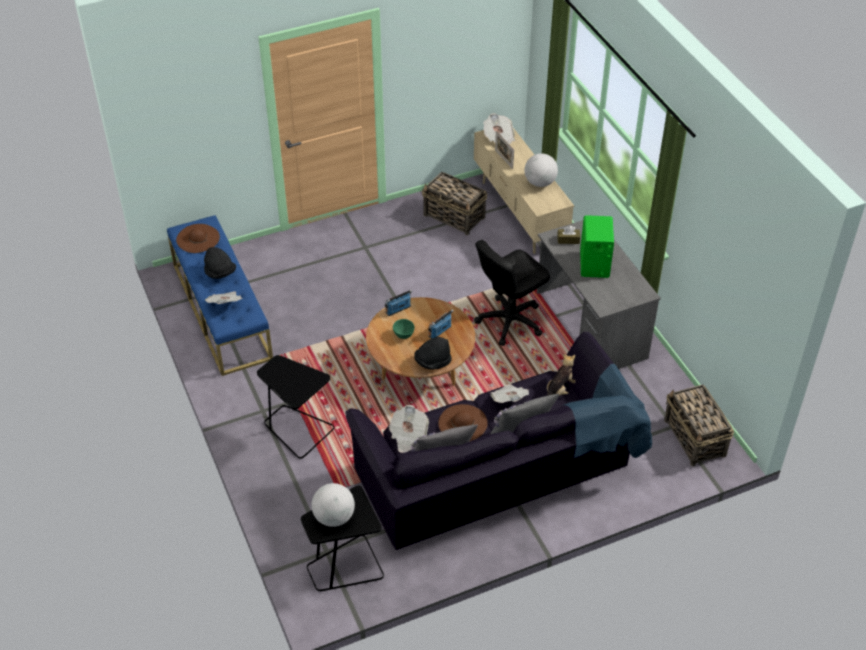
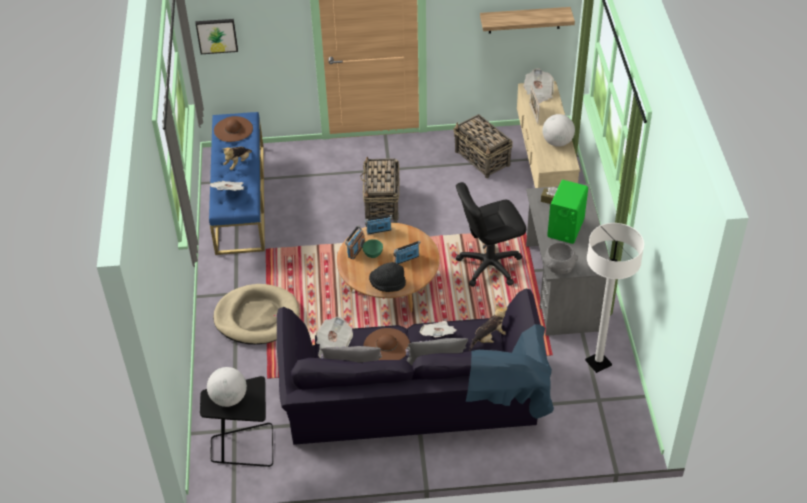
camera: 20 degrees right, 0 degrees up
(167, 139) = (217, 35): none -> picture
(220, 272) = (238, 163): black hat -> plush toy
(297, 430) = (257, 317): black side table -> beige dog bed
(384, 334) = (356, 250): none -> radio
(477, 65) = (524, 20): none -> shelf
(607, 304) = (559, 268): none -> grey bowl
(657, 390) = (598, 363): none -> white floor lamp
(695, 438) = (614, 416): basket -> basket (382, 202)

